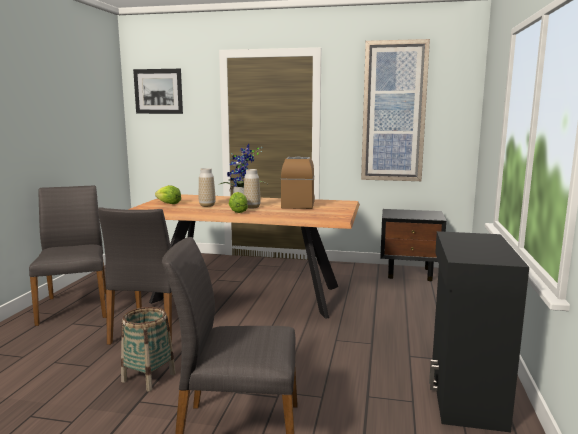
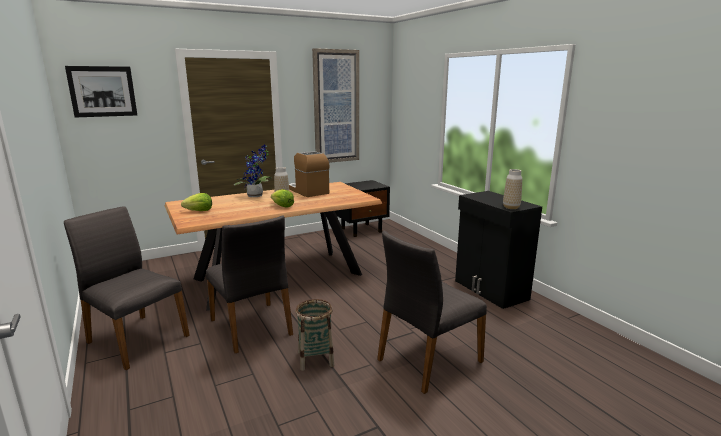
camera: 40 degrees left, 5 degrees up
(207, 205) = (241, 206): vase -> vase (511, 207)

